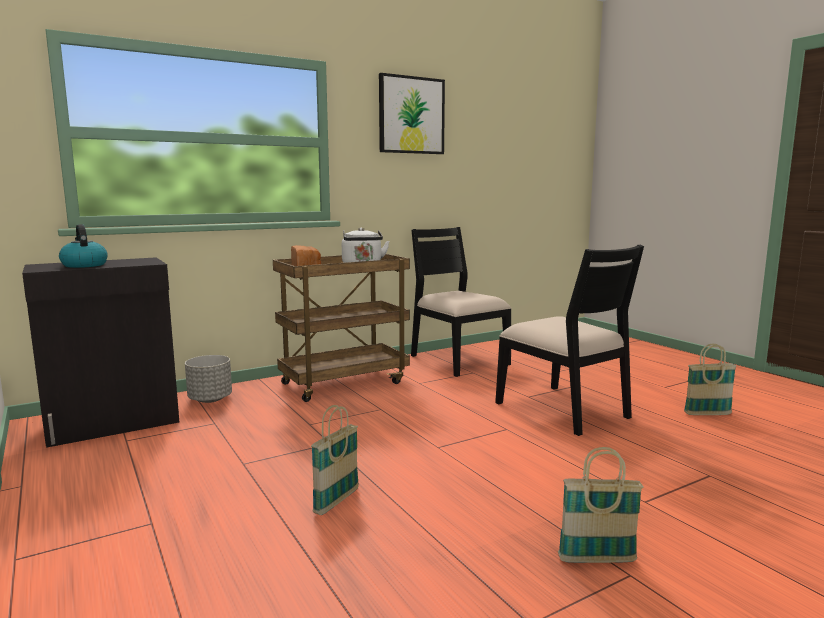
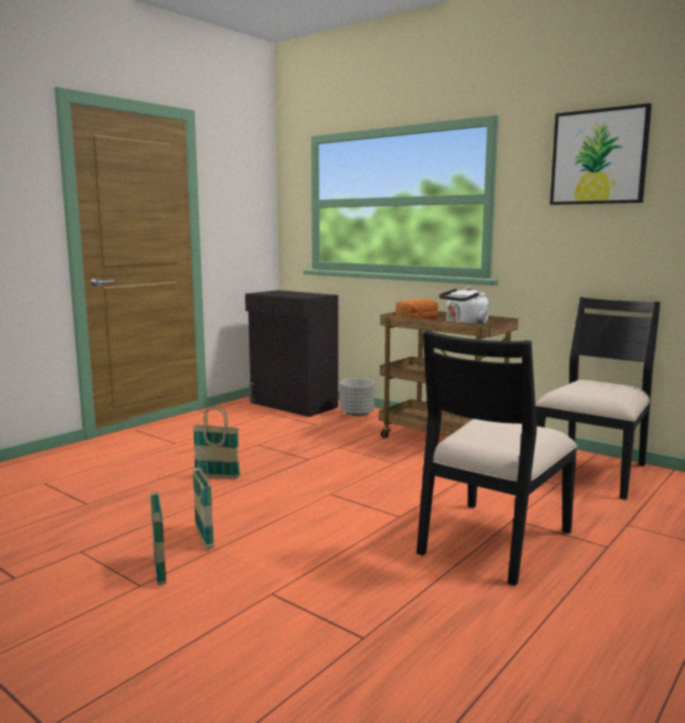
camera: 70 degrees right, 0 degrees up
(84, 265) = (282, 293): kettle -> none
(707, 414) = (609, 652): basket -> basket (204, 537)

